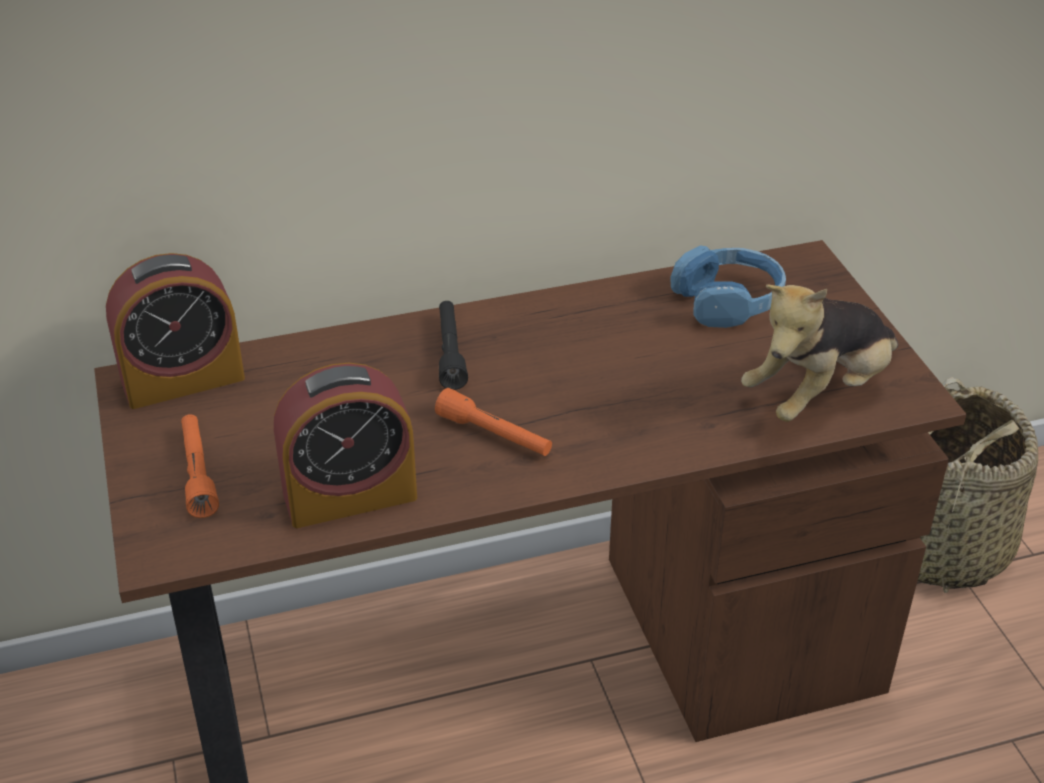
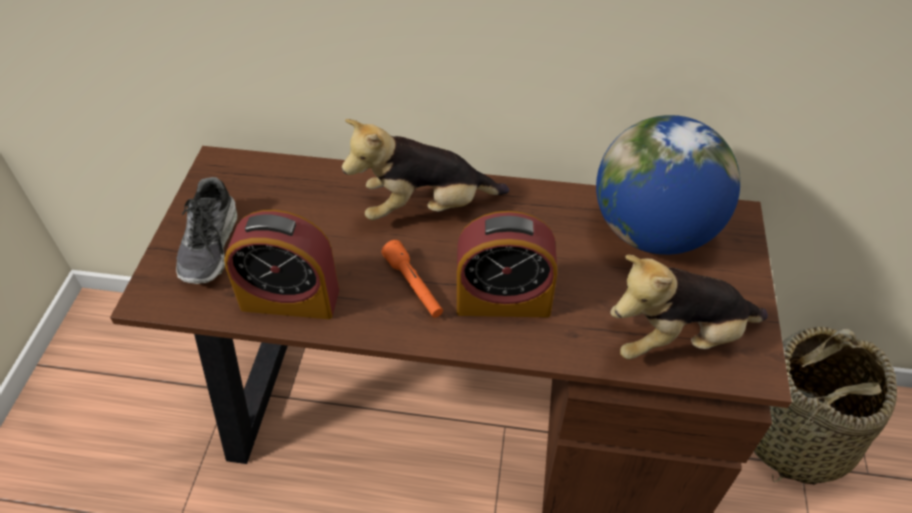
camera: 25 degrees right, 10 degrees up
(183, 380) = (246, 172): alarm clock -> alarm clock (503, 300)
(198, 473) = (210, 245): orange flashlight -> shoe
(450, 352) = (426, 208): black flashlight -> plush toy
(729, 301) = (653, 231): blue headphones -> globe

